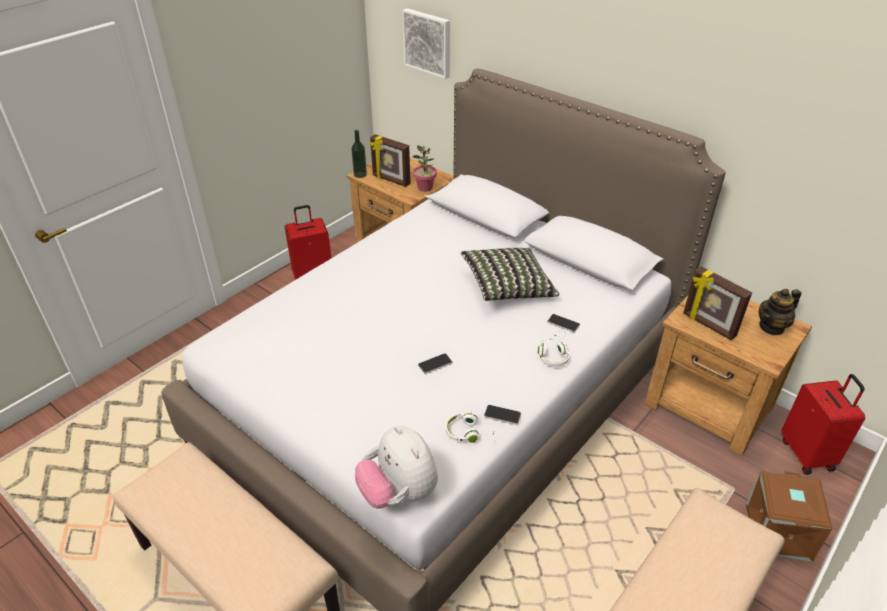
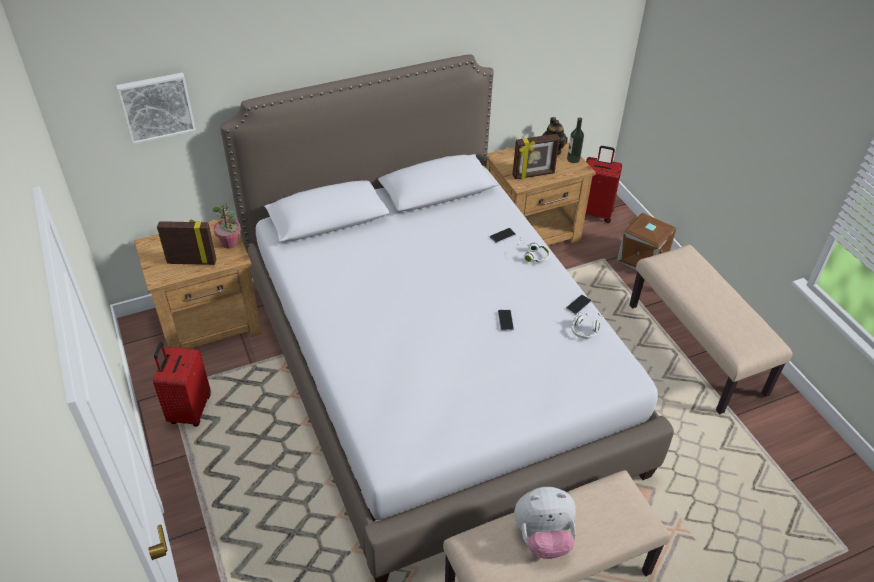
camera: 65 degrees left, 5 degrees up
(360, 174) = (158, 279): bottle -> bottle (573, 159)
(391, 180) = (192, 261): picture frame -> picture frame turned 150 degrees counterclockwise
(399, 492) = (624, 385): plush toy -> plush toy (543, 537)
(507, 287) = (439, 246): pillow -> none

